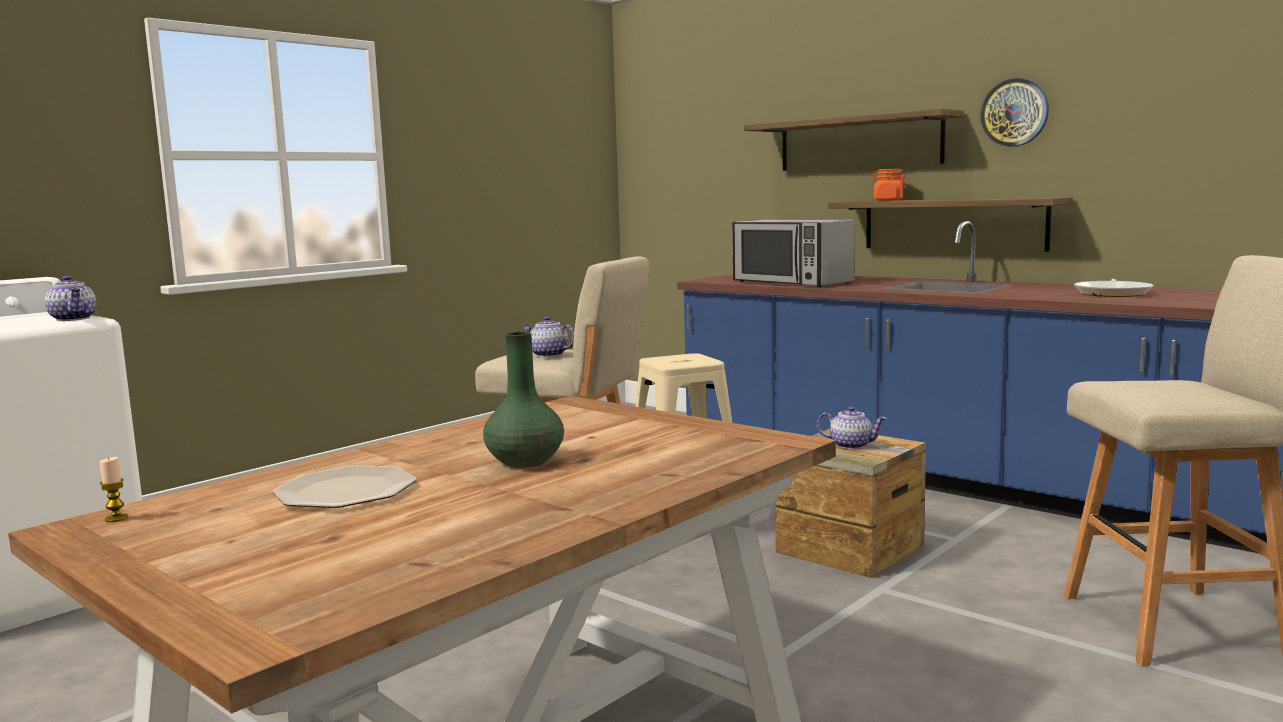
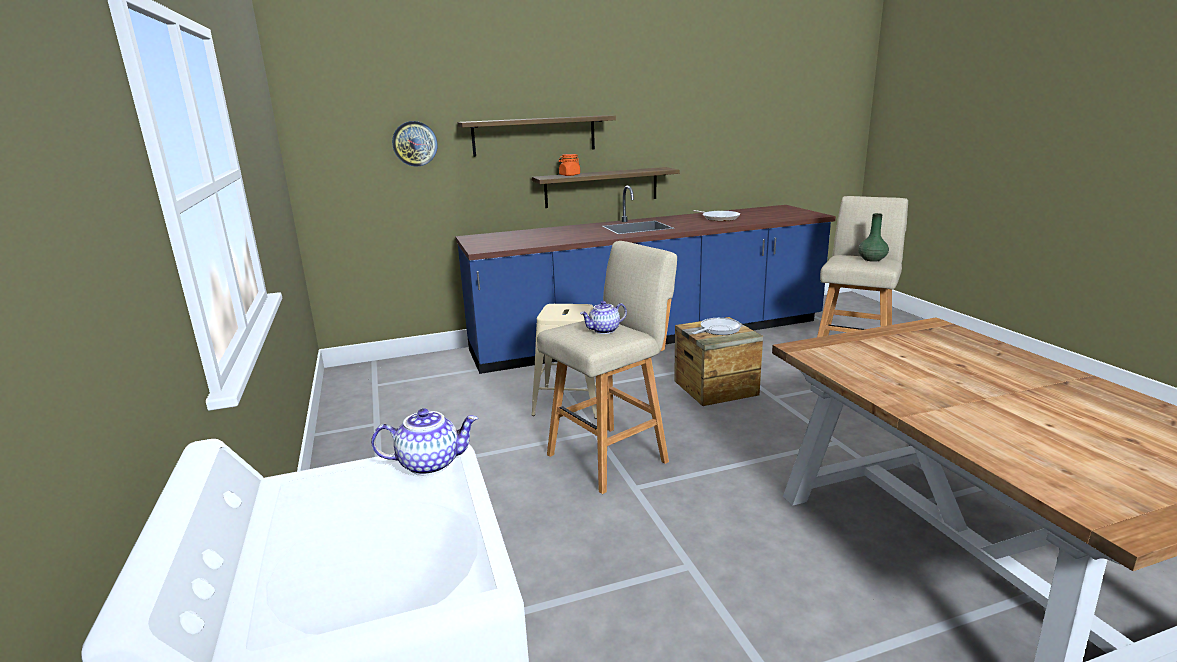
camera: 60 degrees left, 10 degrees up
(116, 518) = (1096, 508): candle -> none
(347, 490) = (1022, 428): plate -> none
(524, 461) = (959, 377): green vase -> green vase (871, 259)
(791, 282) = (546, 240): microwave -> none
(851, 445) = (718, 330): teapot -> frying pan
(1014, 112) = (634, 118): wall clock -> wall clock (415, 143)

